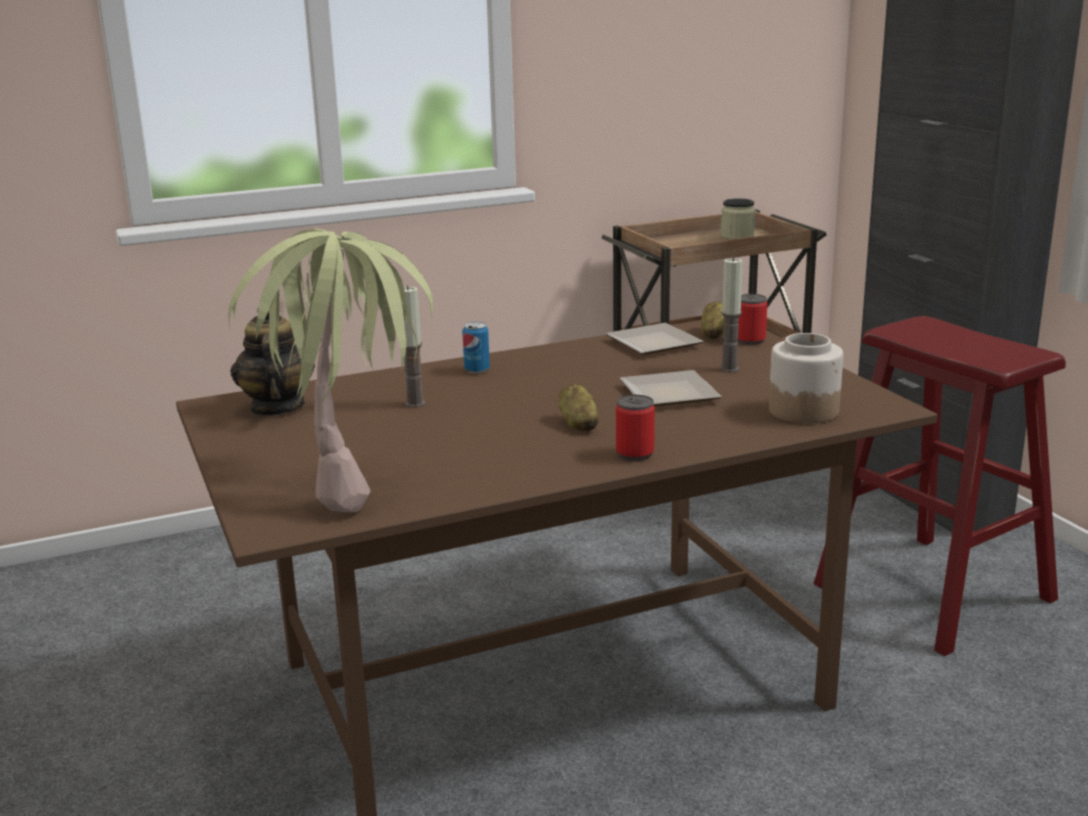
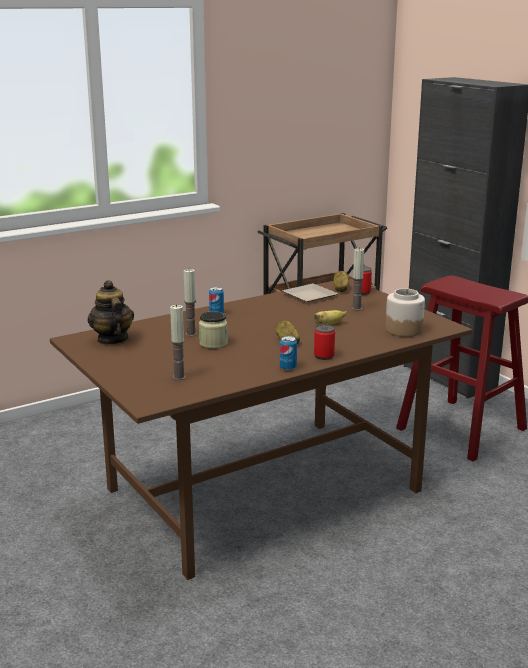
camera: 10 degrees left, 0 degrees up
(353, 482) = (179, 377): potted plant -> candle
(558, 473) = (288, 367): none -> can
(667, 395) = (328, 324): plate -> banana
(737, 236) = (335, 229): jar -> jar (213, 343)

